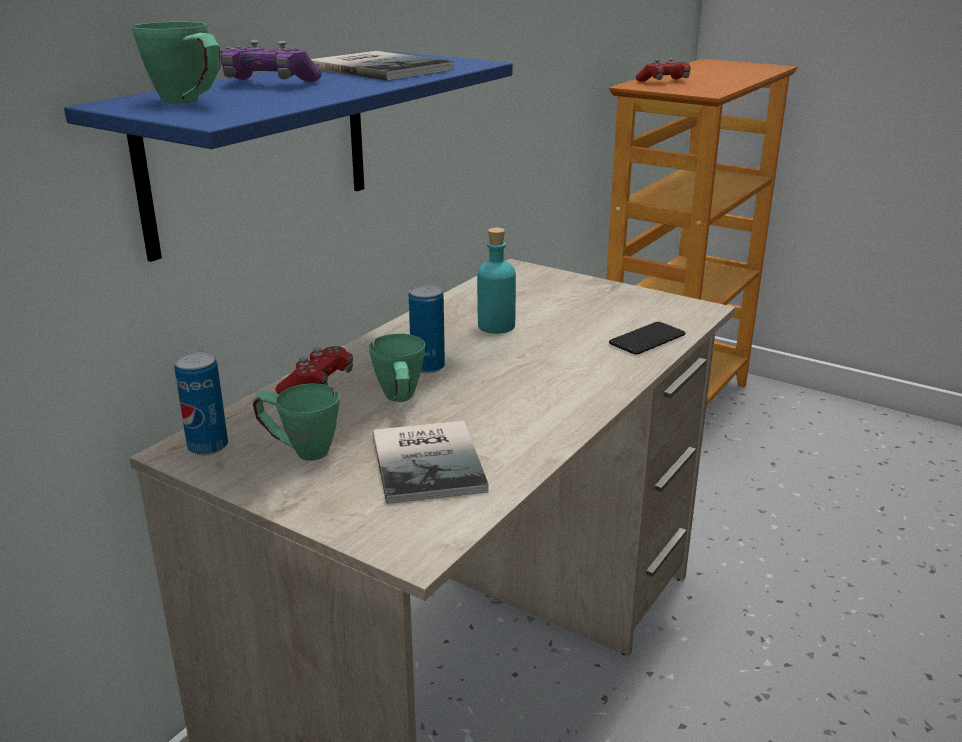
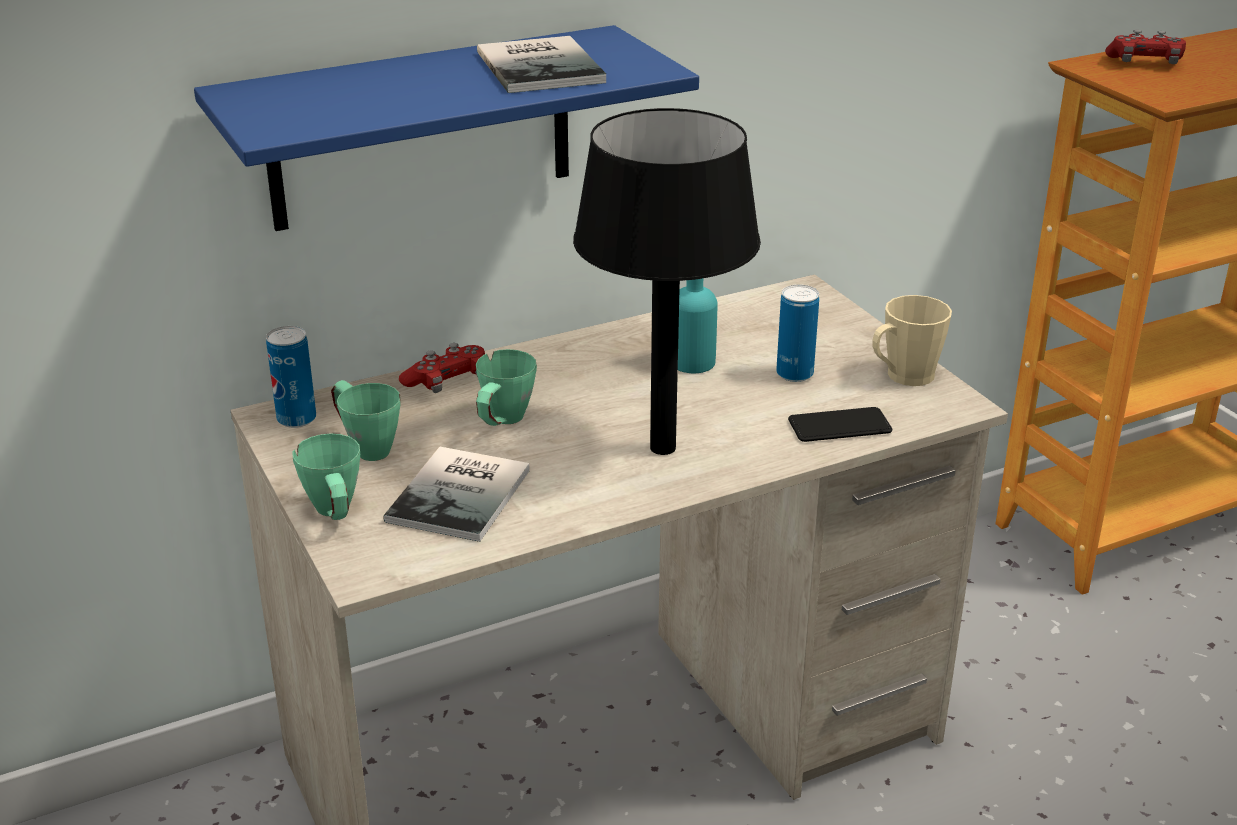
camera: 30 degrees right, 5 degrees up
(190, 102) = (289, 101): green mug -> green mug (336, 515)
(269, 84) = (397, 79): purple game controller -> none
(428, 367) = (569, 392): can -> can (794, 374)
(546, 384) = (663, 447): none -> black table lamp
(646, 302) = (903, 377): none -> beige mug

